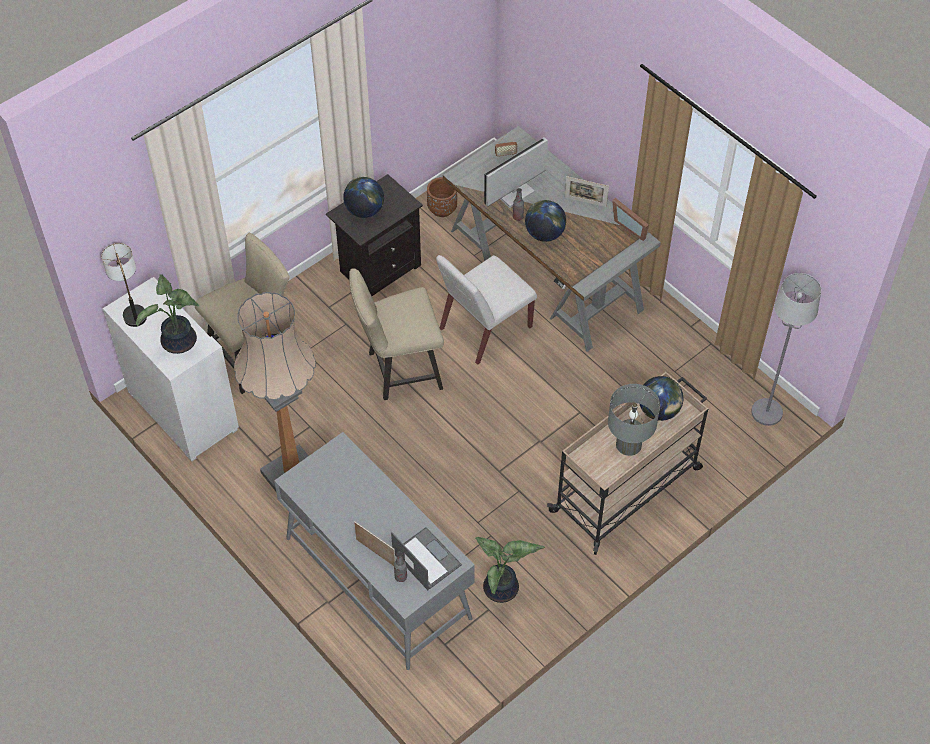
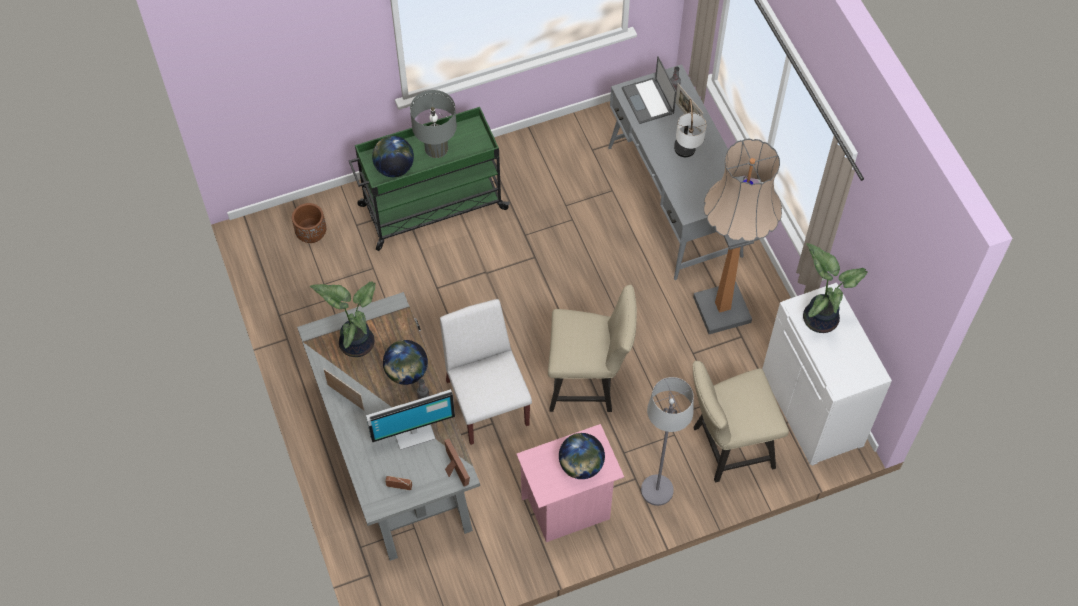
camera: 160 degrees left, 5 degrees up
(131, 306) = (861, 372): table lamp -> table lamp (685, 157)
(378, 269) = (568, 508): black nightstand -> pink nightstand
(442, 209) = (469, 564): brown planter -> brown planter (311, 234)
(484, 328) = (486, 401): white chair -> white chair turned 90 degrees counterclockwise
(502, 590) = (574, 160): potted plant -> potted plant (356, 341)
(627, 489) = (431, 207): beige cart -> green cart
(631, 226) = (315, 353): picture frame -> picture frame (454, 471)
(766, 412) = (271, 234): grey floor lamp -> grey floor lamp (657, 490)

